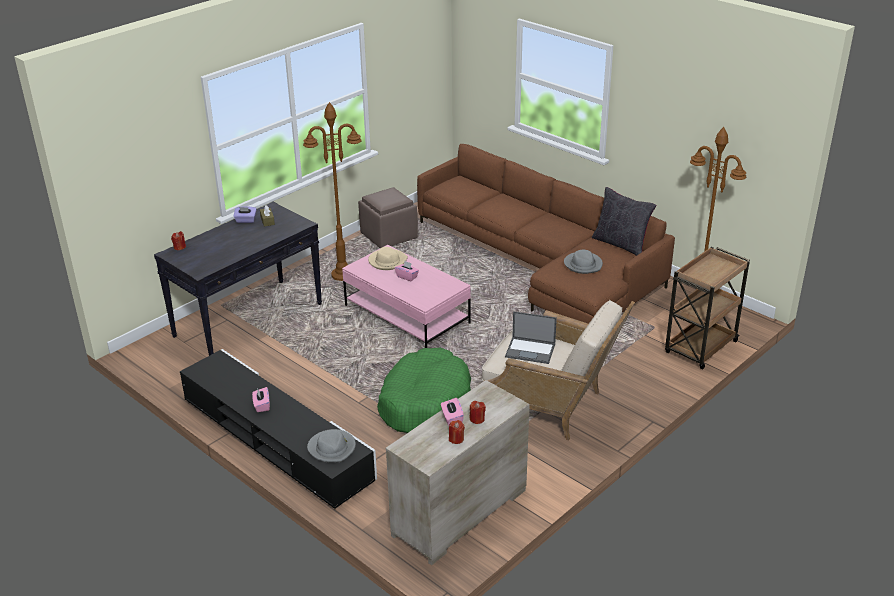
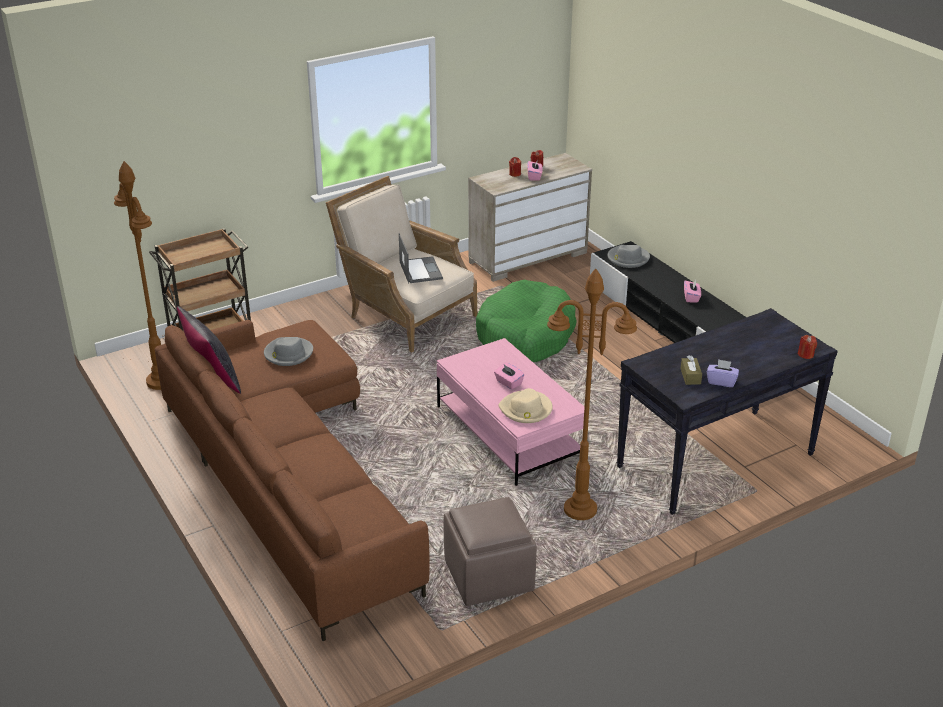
camera: 165 degrees left, 0 degrees up
(531, 350) = (420, 270): laptop -> laptop turned 45 degrees clockwise

